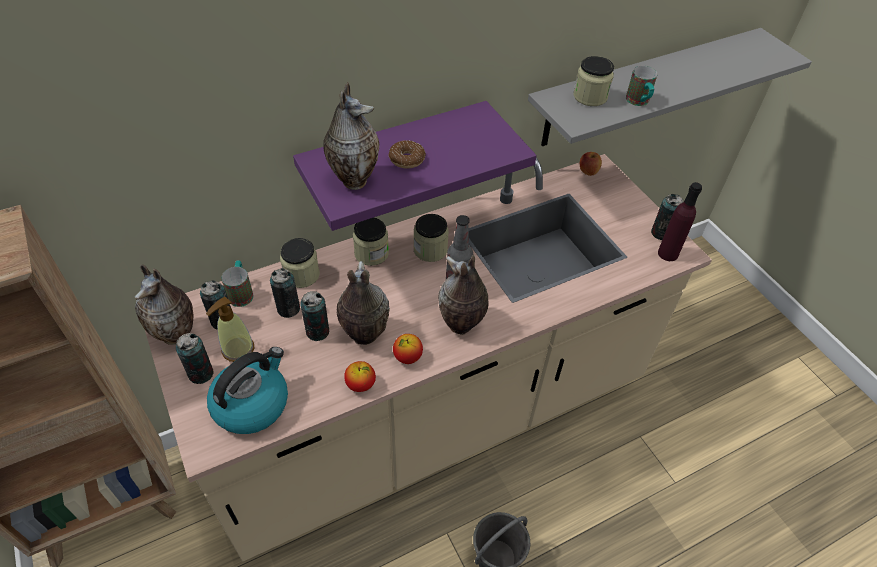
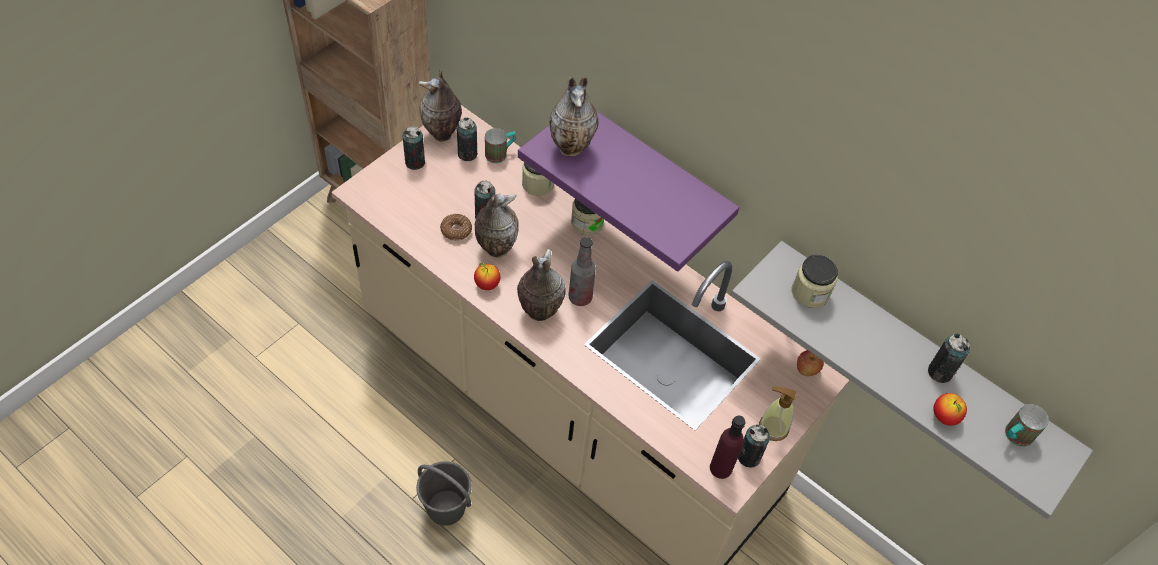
camera: 65 degrees right, 5 degrees up
(238, 349) = (445, 174): soap dispenser -> soap dispenser (773, 427)
(252, 404) = (402, 202): kettle -> none
(288, 309) = (498, 189): can -> can (939, 372)
(361, 385) = (447, 262): apple -> apple (944, 417)
(407, 159) = (617, 173): donut -> donut (456, 230)
(430, 250) = (615, 264): jar -> none
(639, 102) = (829, 338): mug -> mug (1014, 437)

